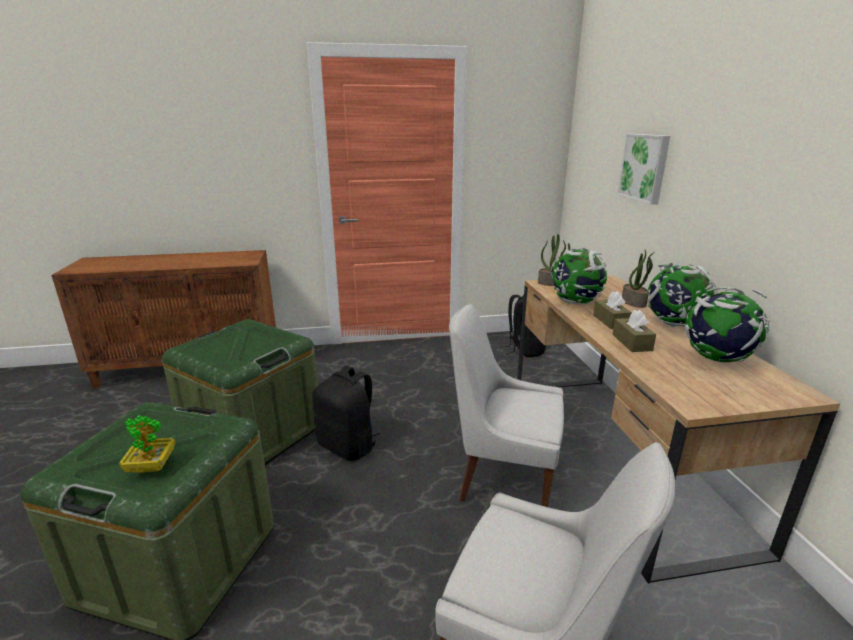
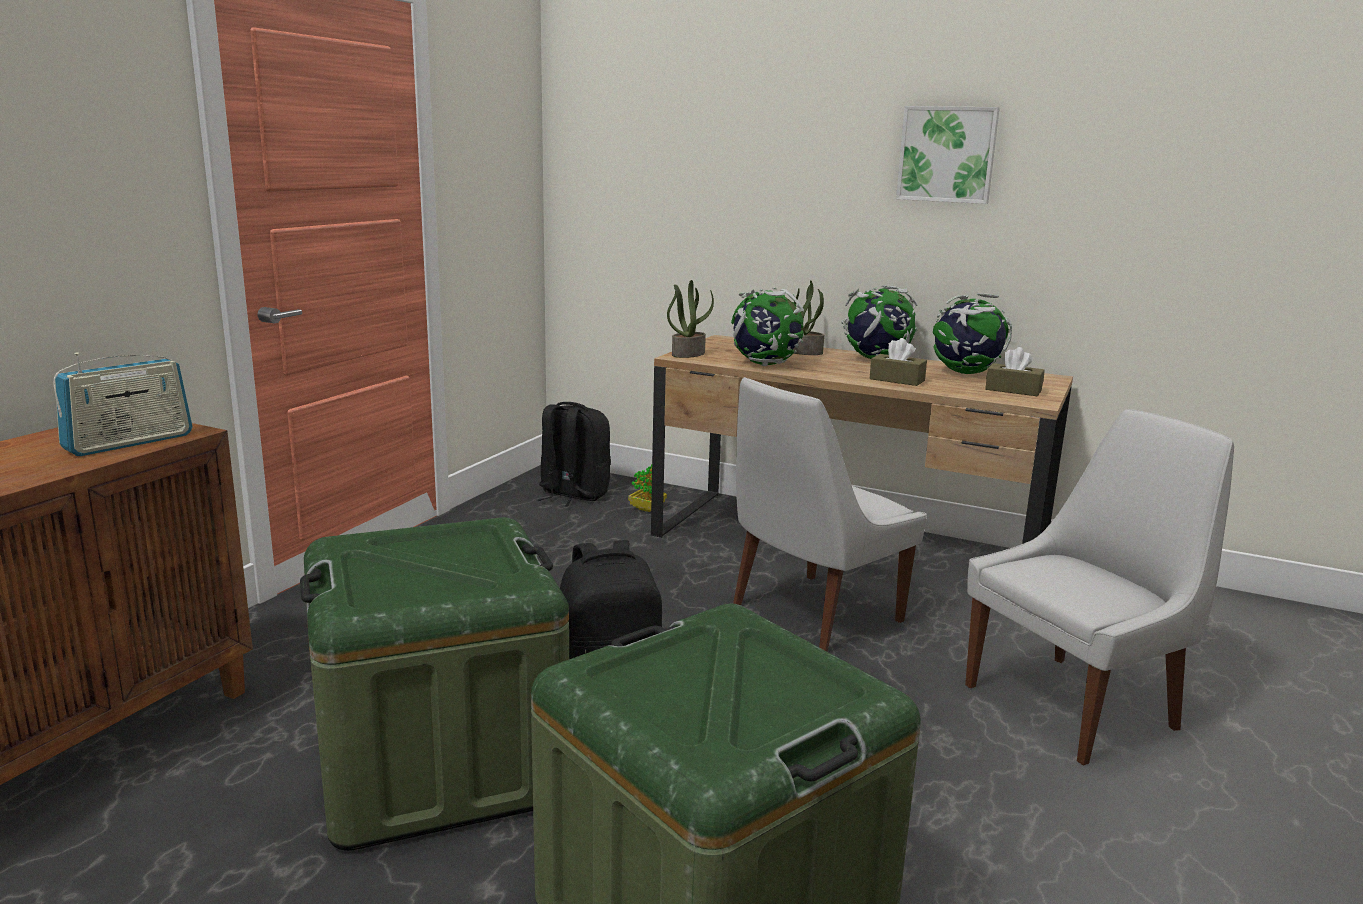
camera: 55 degrees left, 5 degrees down
(152, 466) = (789, 685): potted plant -> potted plant (647, 508)
(227, 262) = (129, 443): none -> radio
(610, 321) = (837, 370): brown tissue box -> brown tissue box (1013, 390)
(645, 167) = (744, 183): picture -> picture (947, 154)

